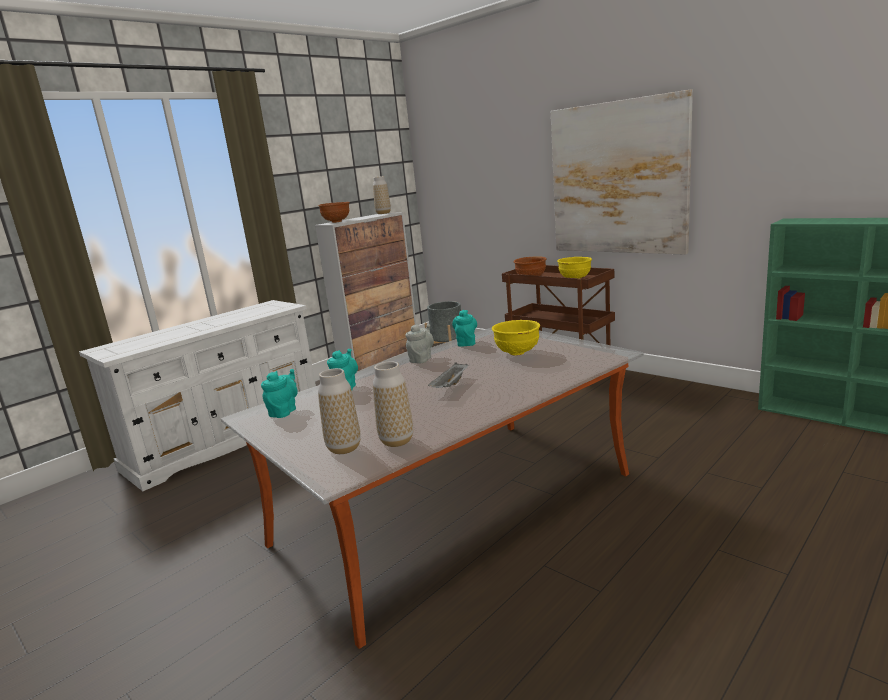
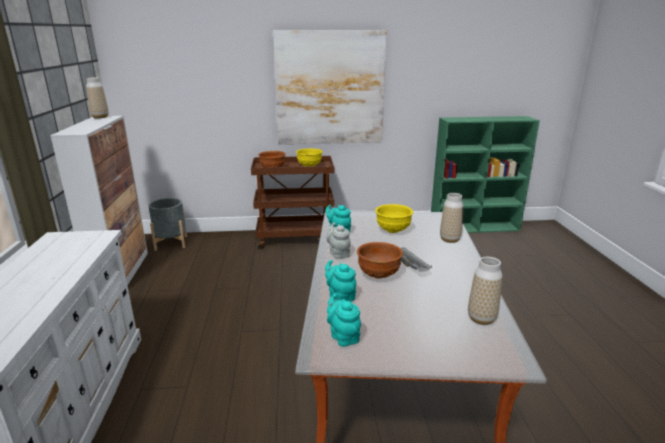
camera: 50 degrees left, 5 degrees up
(337, 222) = (75, 130): brown bowl -> brown bowl (379, 275)
(344, 448) = (466, 340): vase -> vase (449, 239)

